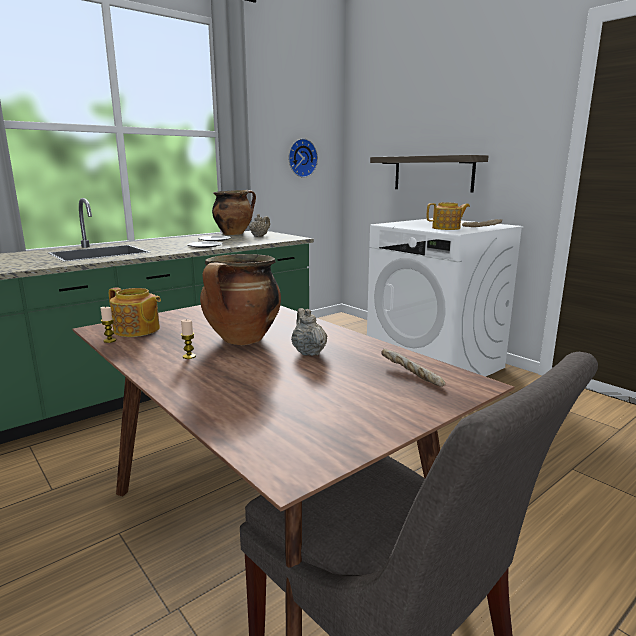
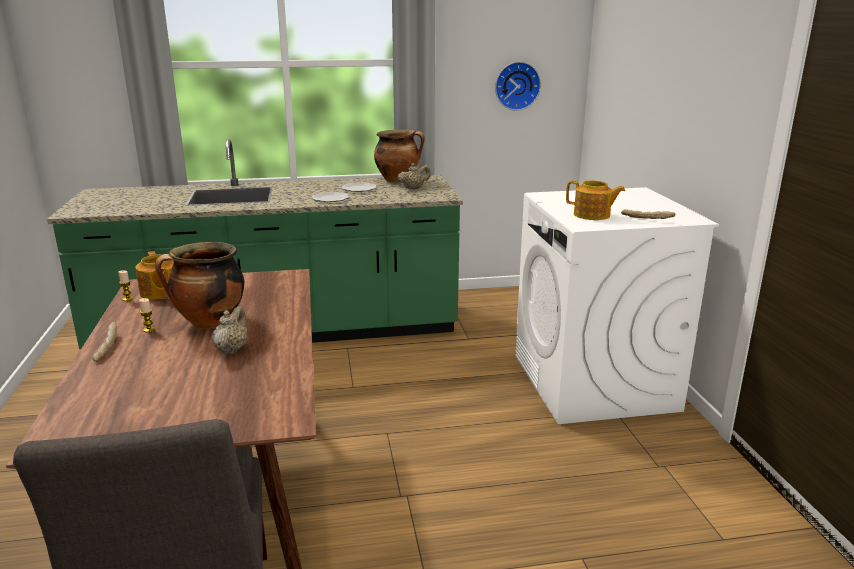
camera: 30 degrees right, 5 degrees up
(410, 375) = (259, 396): bread -> bread (106, 347)
(433, 173) = (654, 125): shelf -> none

